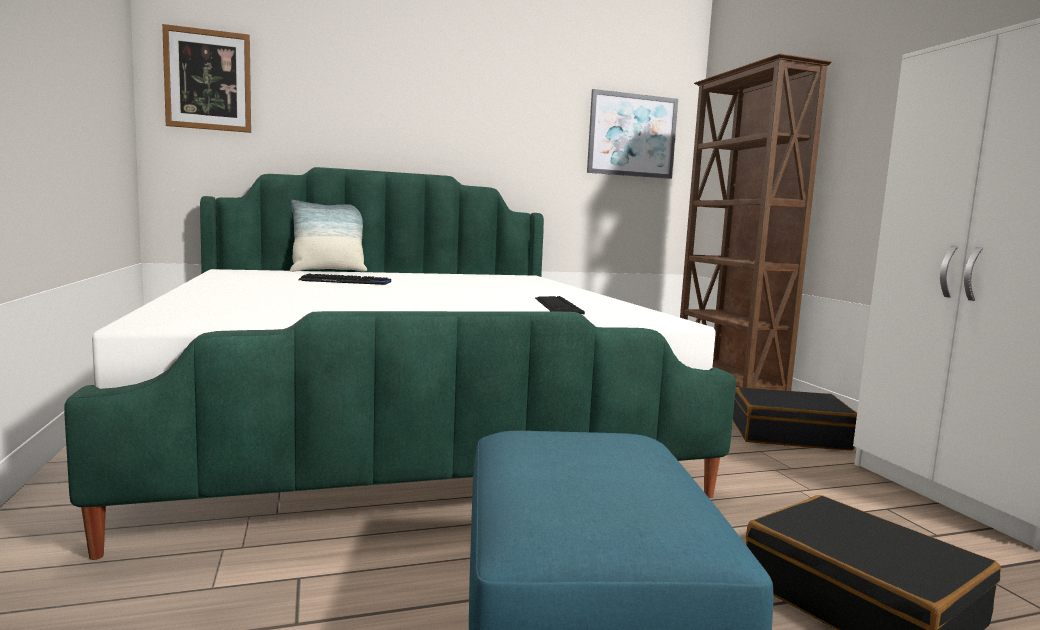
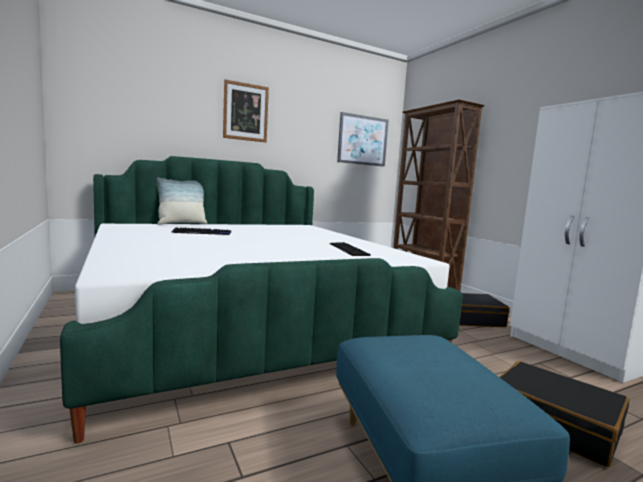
camera: 10 degrees left, 0 degrees up
(208, 80) = (97, 96): picture -> picture (245, 112)

